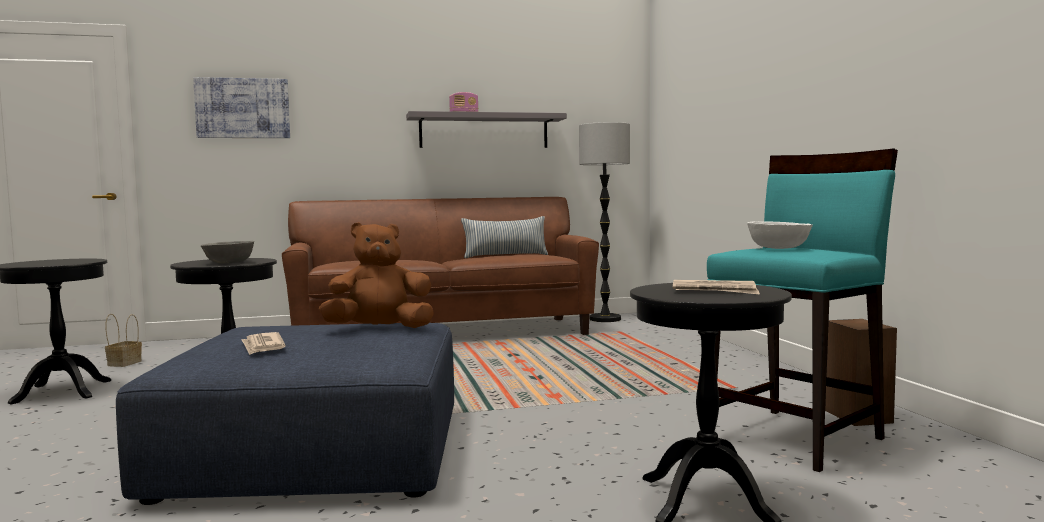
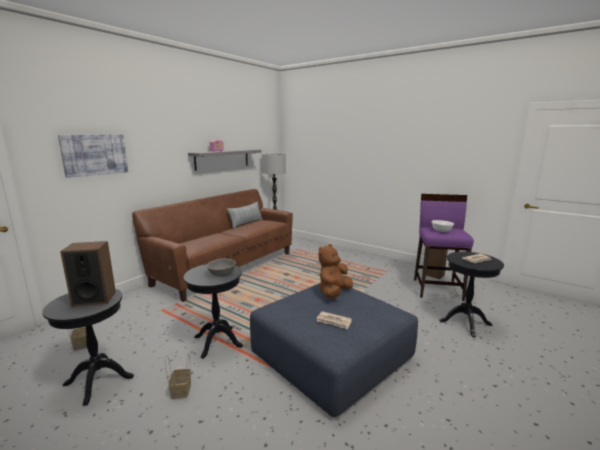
camera: 40 degrees left, 10 degrees up
(64, 262) = (94, 299): none -> speaker
(90, 420) = (180, 390): none -> basket
(796, 438) = (437, 289): turquoise stool -> purple stool

